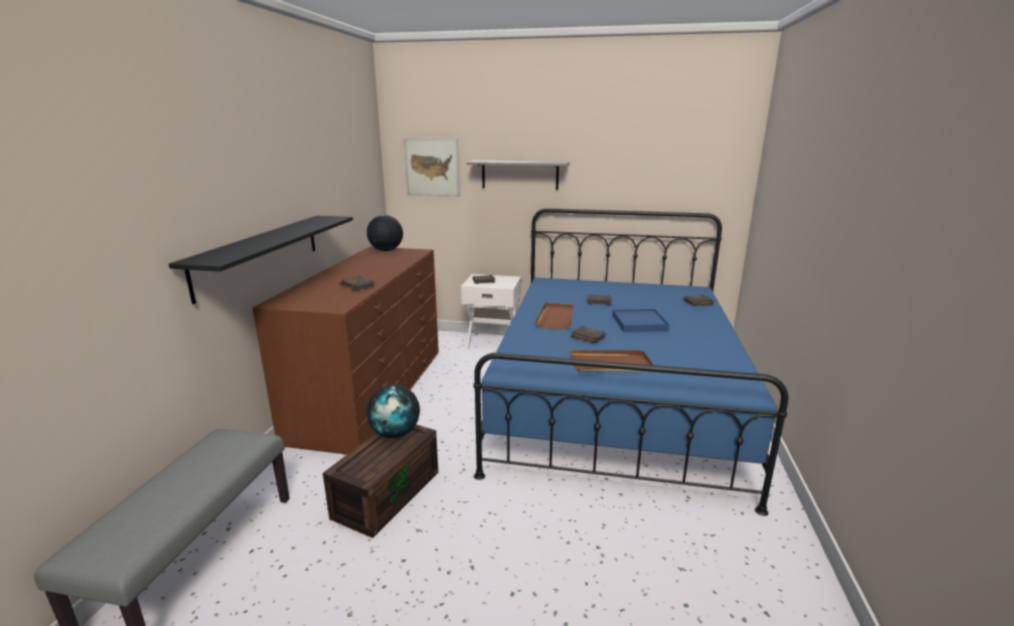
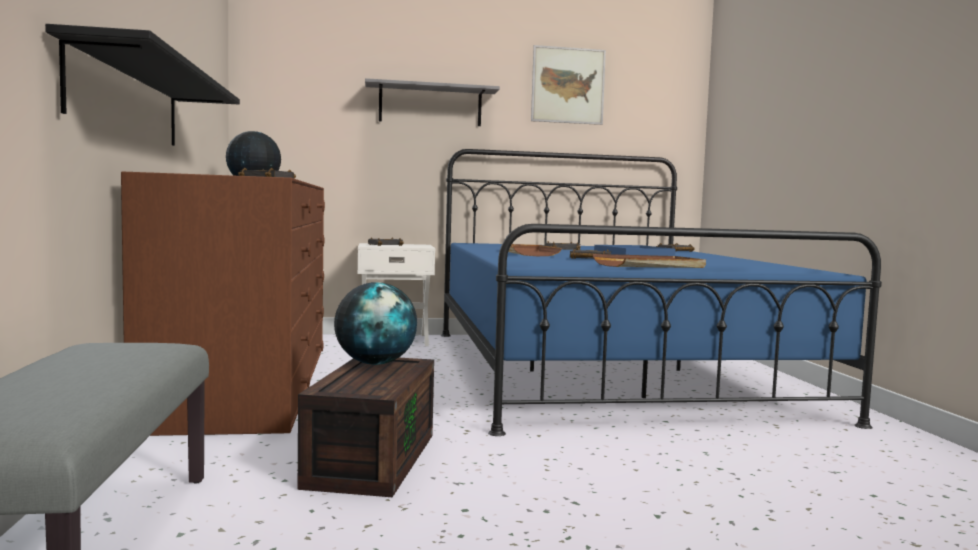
camera: 20 degrees left, 15 degrees down
(432, 167) = (306, 91): picture -> picture (568, 85)

